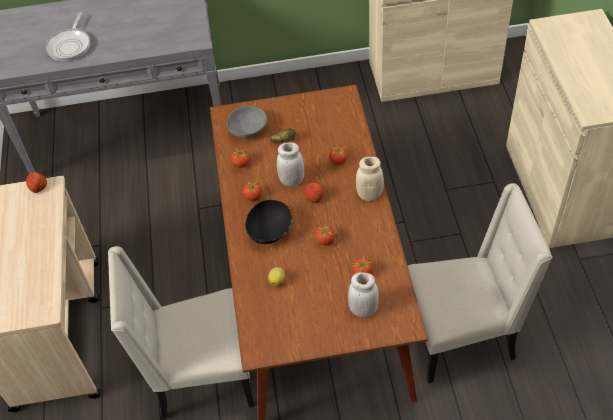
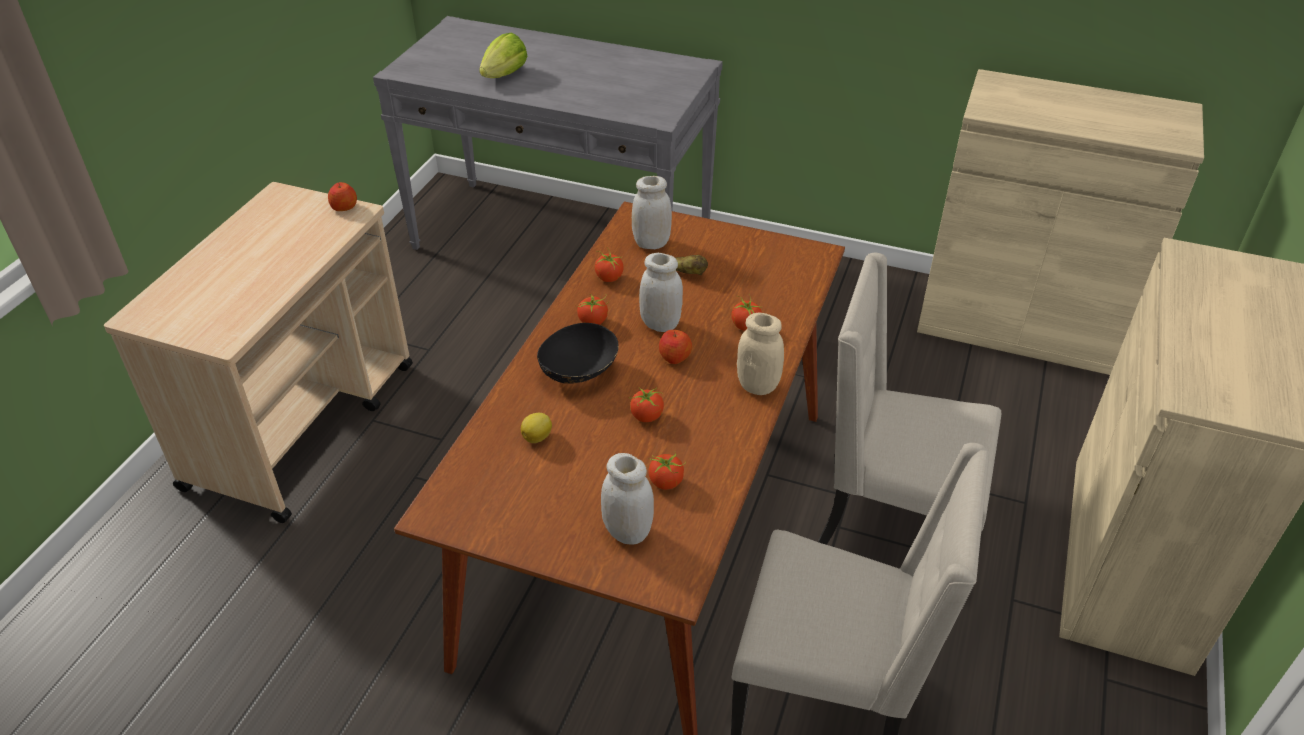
camera: 25 degrees right, 10 degrees down
(70, 45) = (505, 74): frying pan -> lettuce
(201, 377) = (423, 563): beige chair -> beige chair (891, 523)
(248, 129) = (651, 243): grey bowl -> white jar

